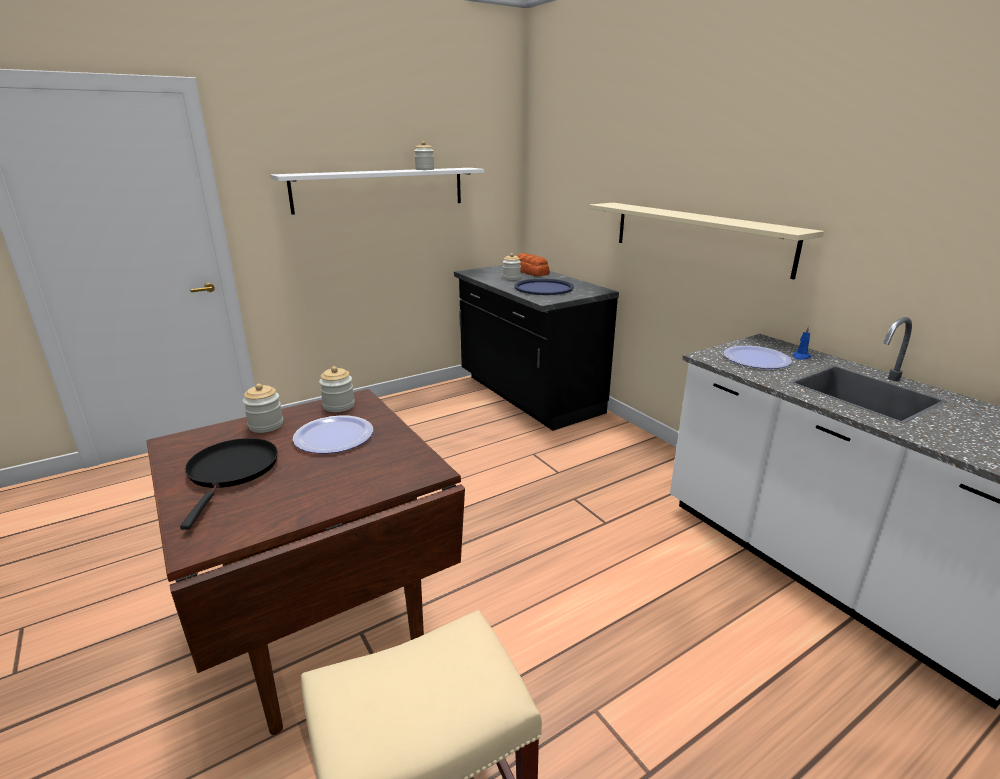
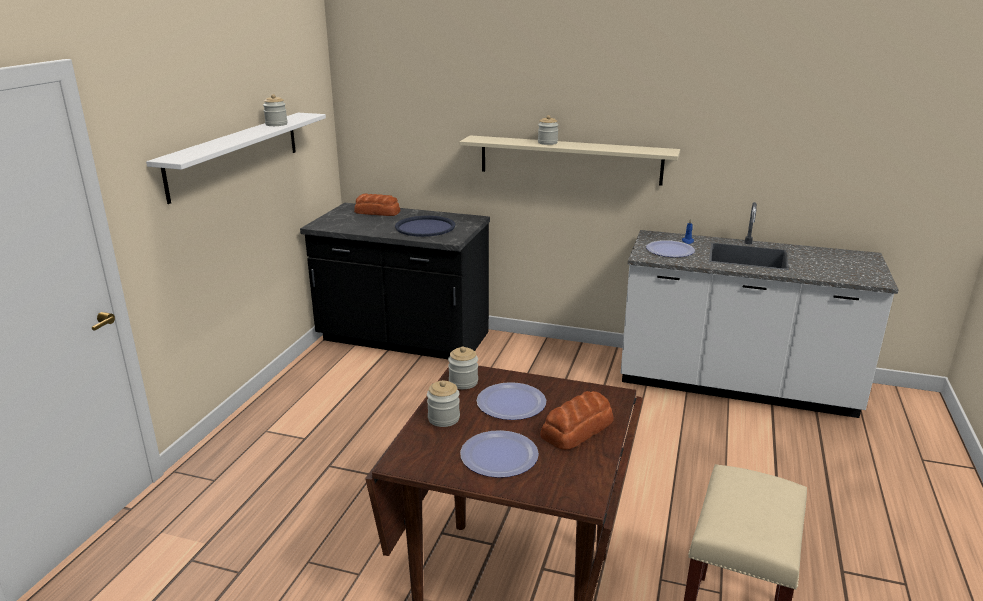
camera: 40 degrees left, 0 degrees up
(232, 471) = (499, 455): black frying pan -> plate
(331, 483) = (578, 429): none -> bread
(511, 278) = (374, 223): jar -> jar (547, 143)

